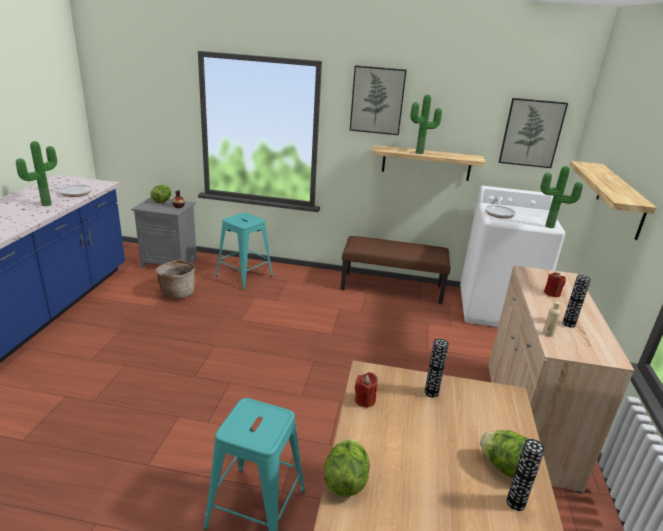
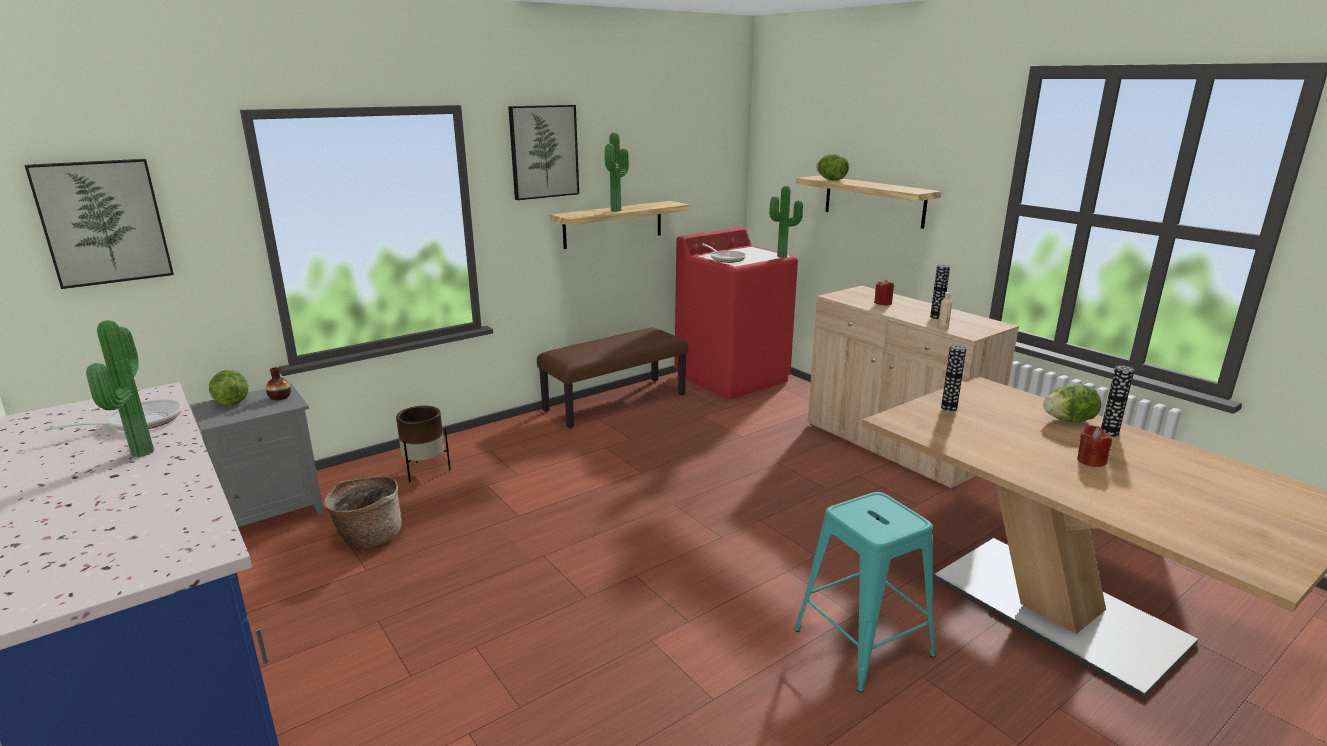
camera: 45 degrees left, 5 degrees down
(245, 276) = (425, 471): turquoise stool -> brown planter
(345, 481) = (1040, 483): lettuce -> lettuce (831, 180)
(365, 400) = (933, 436): red candle -> red candle (1091, 461)
(496, 309) = (732, 377): white washing machine -> red washing machine
(531, 133) = (709, 163): picture -> picture (103, 222)

